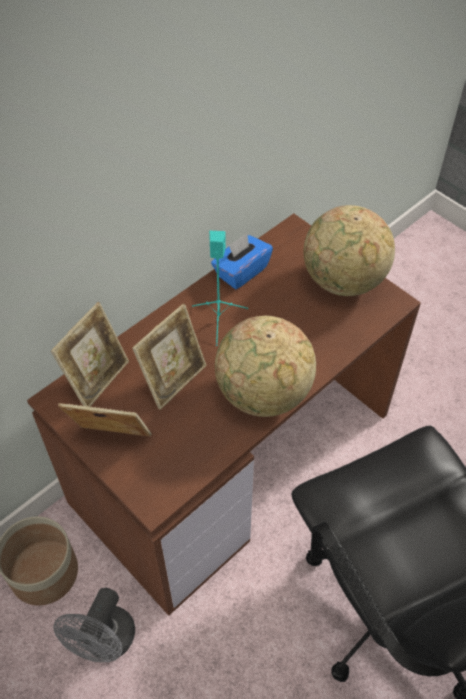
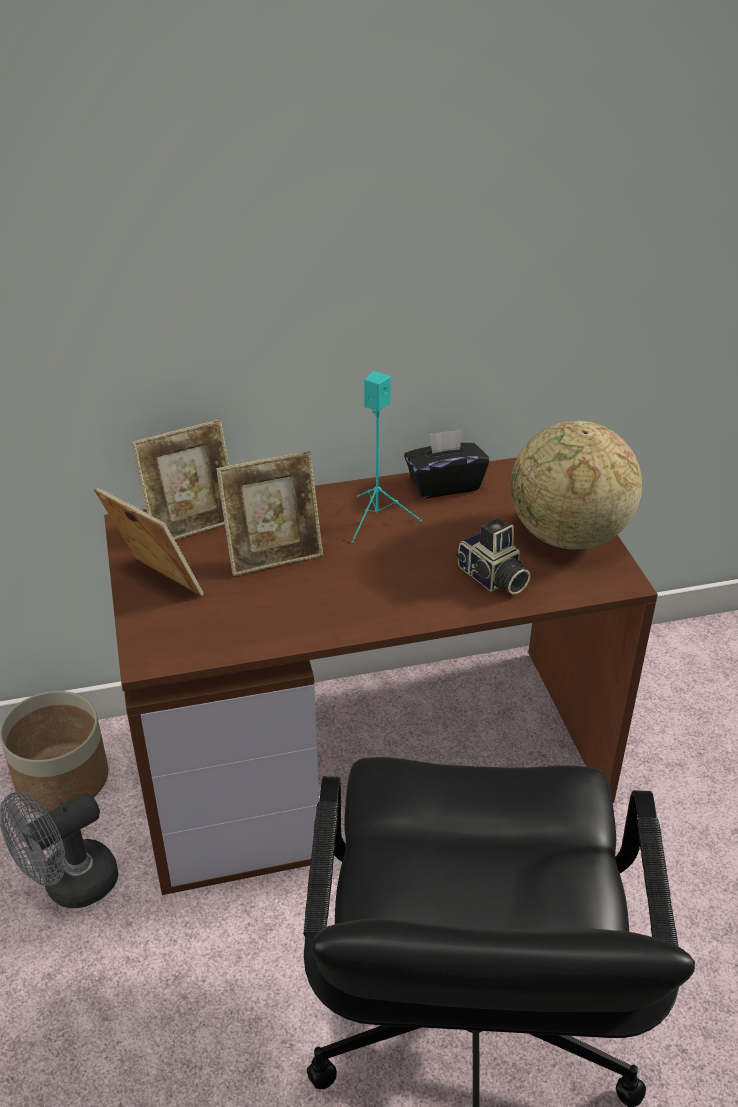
camera: 30 degrees right, 15 degrees down
(241, 271) = (444, 484): blue tissue box -> black tissue box
(263, 394) = (366, 608): globe -> none
(322, 334) = (492, 578): none -> camera

